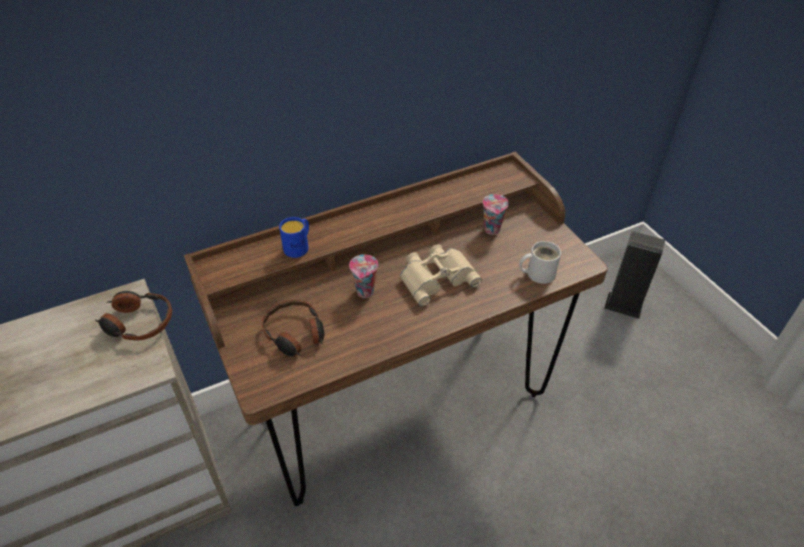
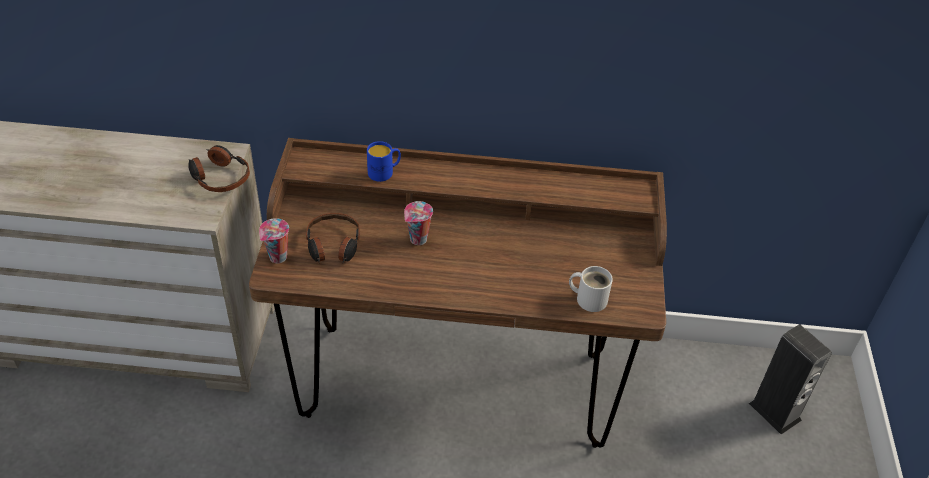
camera: 30 degrees right, 0 degrees up
(436, 277) = (491, 256): beige binoculars -> none
(492, 230) = (583, 240): cup -> cup (277, 258)

